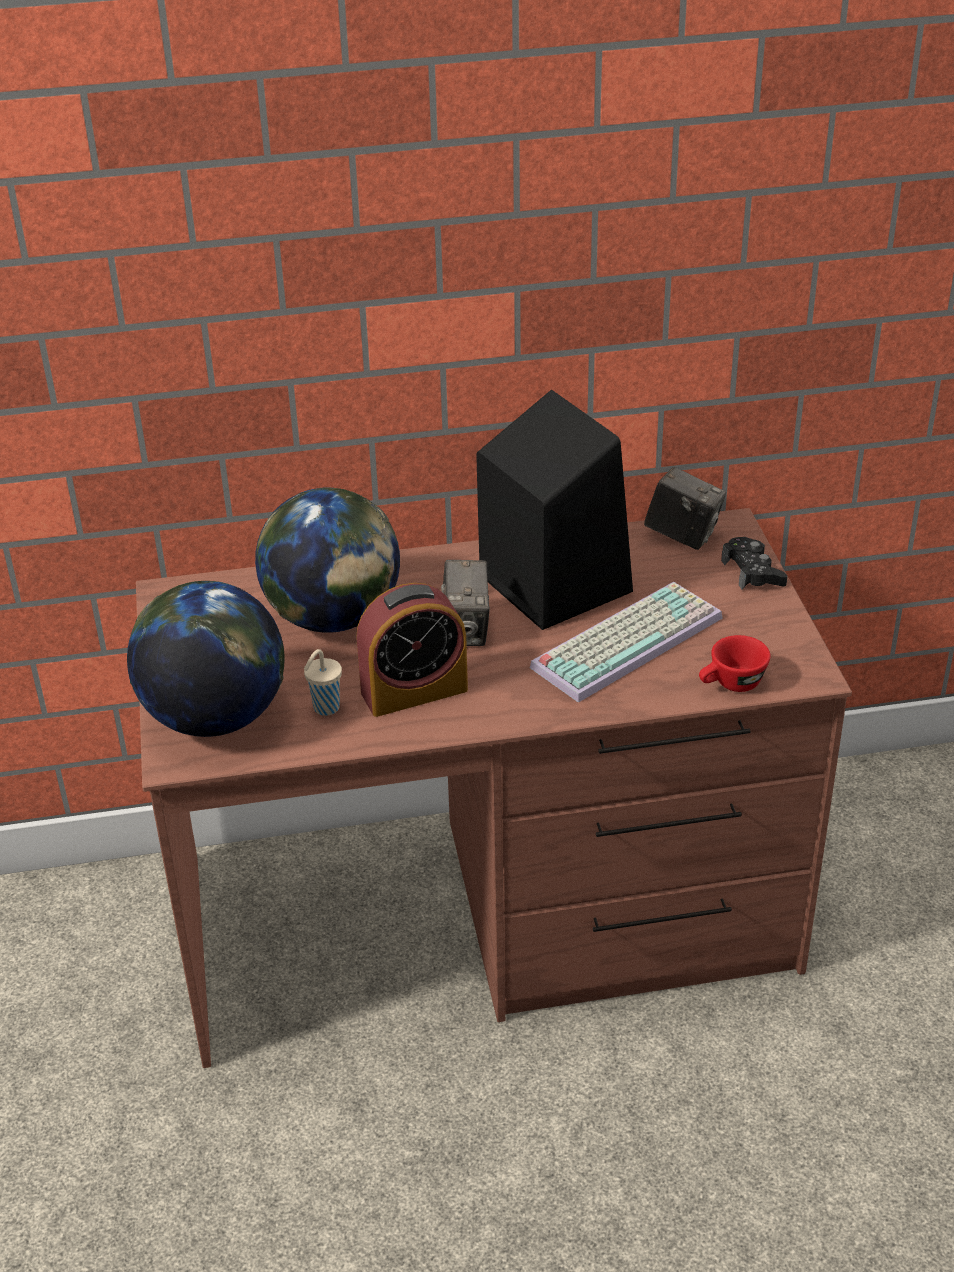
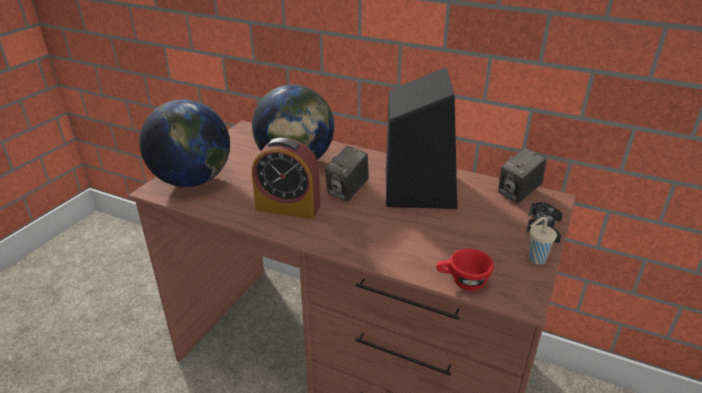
camera: 35 degrees right, 5 degrees down
(325, 708) = (240, 197): beige cup -> beige cup (535, 259)
(626, 639) = (426, 230): keyboard -> none
(683, 535) = (518, 193): camera -> camera turned 75 degrees clockwise

